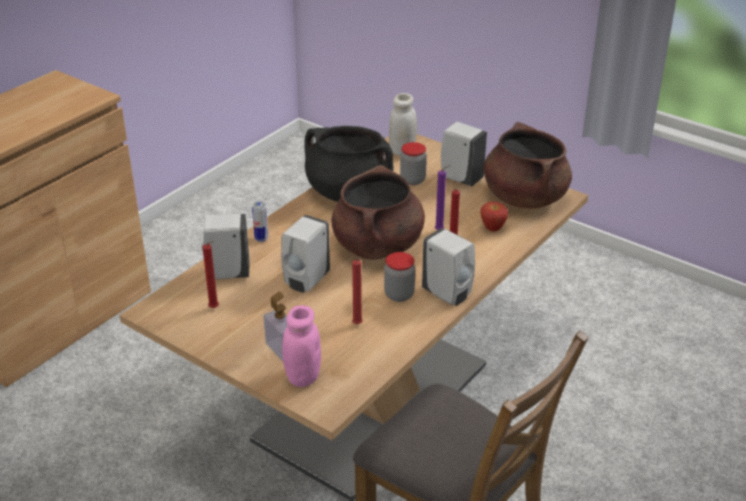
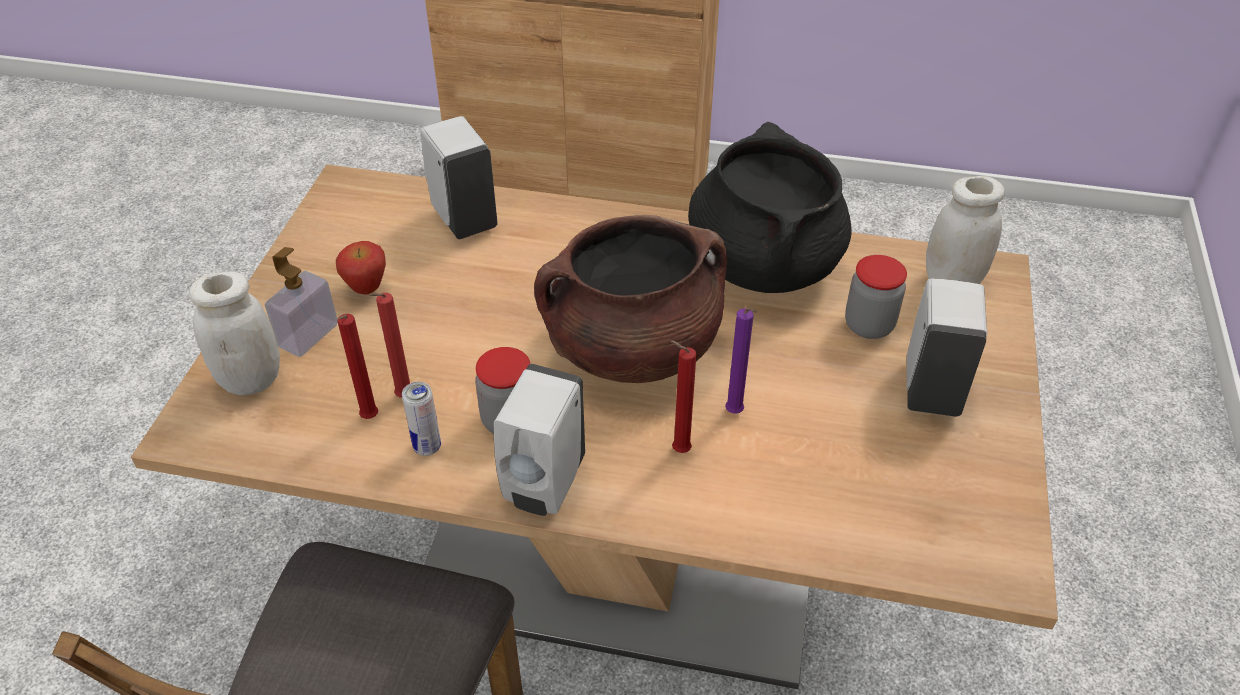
camera: 65 degrees right, 10 degrees up
(215, 308) = (376, 237): red candle -> red candle (369, 419)
(261, 239) = (569, 218): can -> can (427, 447)
(303, 377) = (251, 380): pink jar -> white jar
(306, 281) = (487, 301): white soap dispenser -> none
(492, 229) = (794, 488): apple -> apple (366, 289)
(524, 197) = (948, 505): brown cooking pot -> none

